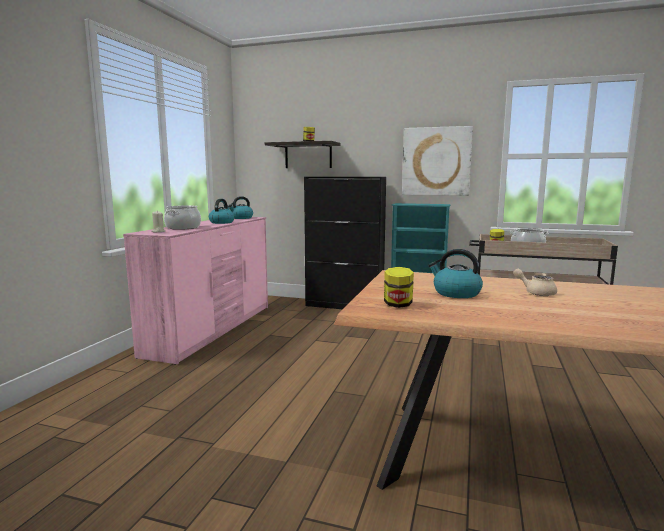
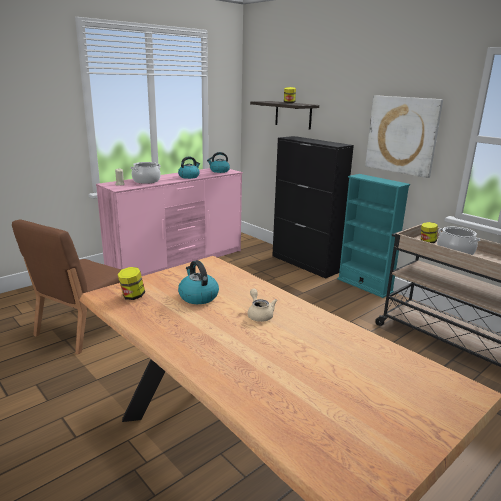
camera: 30 degrees right, 10 degrees up
(187, 418) = (82, 328): none -> brown chair

